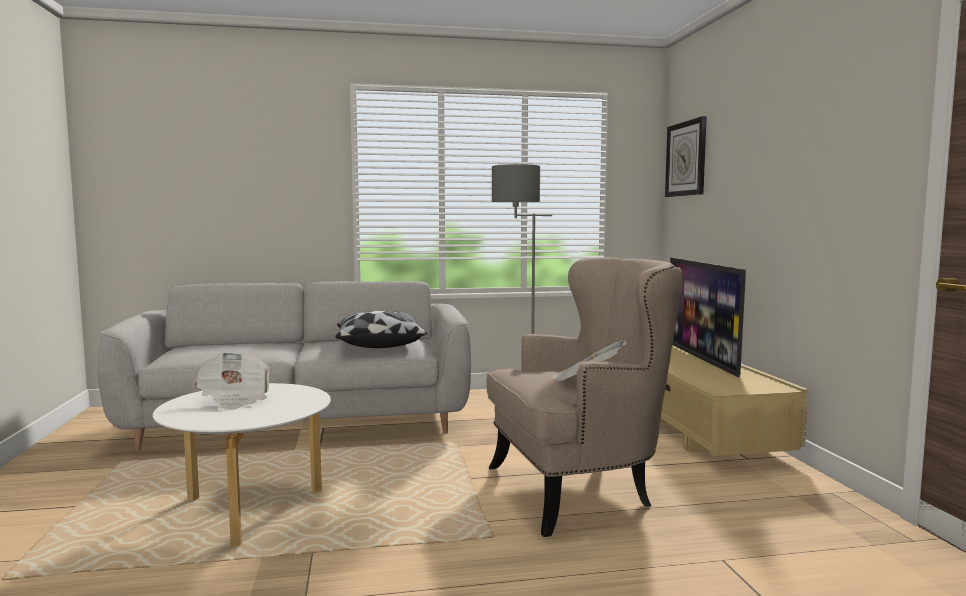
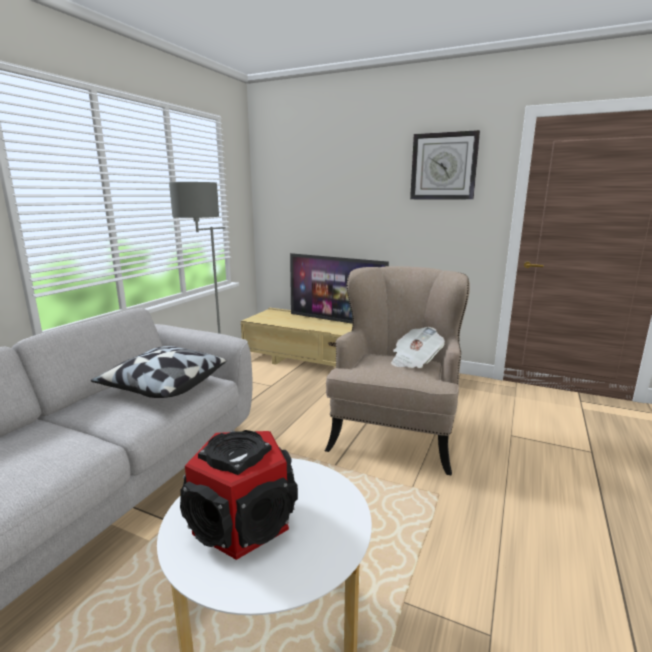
camera: 55 degrees left, 10 degrees up
(234, 400) = (244, 522): newspaper -> speaker
(686, 159) = (285, 178): wall clock -> wall clock (443, 166)

